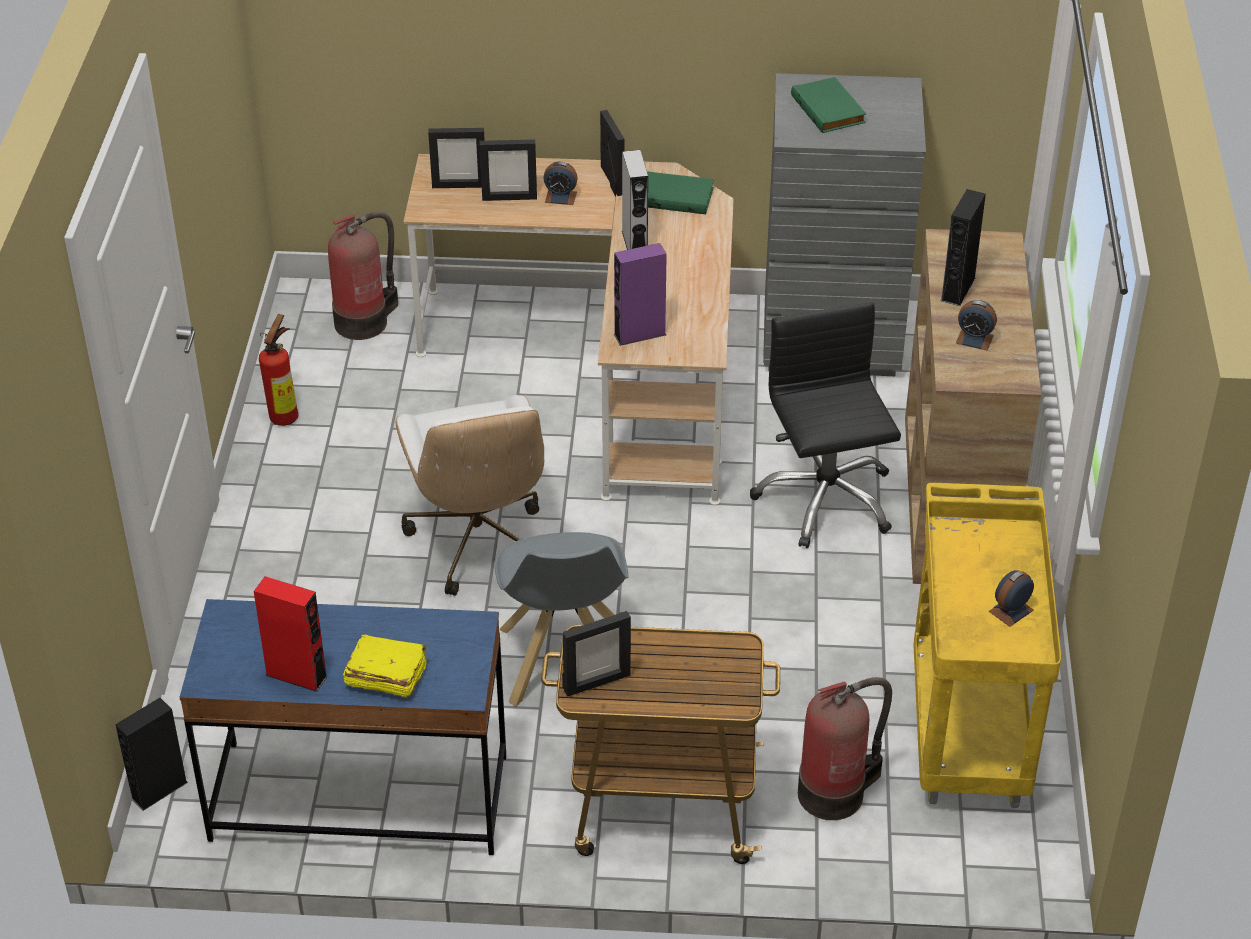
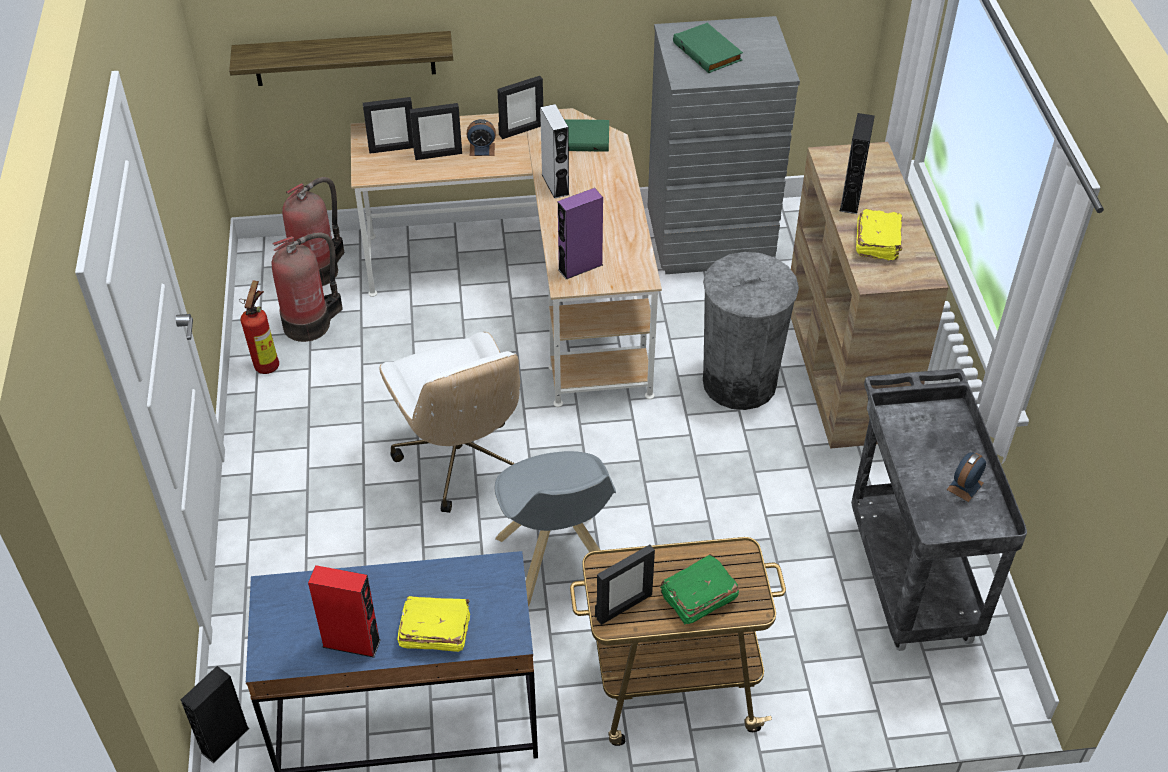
camera: 10 degrees left, 5 degrees up
(417, 78) = (344, 58): none -> shelf
(611, 180) = (521, 130): picture frame -> picture frame turned 90 degrees clockwise
(679, 684) = (697, 597): none -> green book
(825, 499) = (739, 382): black office chair -> grey trash can
(835, 792) = (816, 650): fire extinguisher -> fire extinguisher (310, 323)
(967, 727) = (908, 573): yellow cart -> grey cart
(974, 339) = (878, 243): alarm clock -> yellow book

